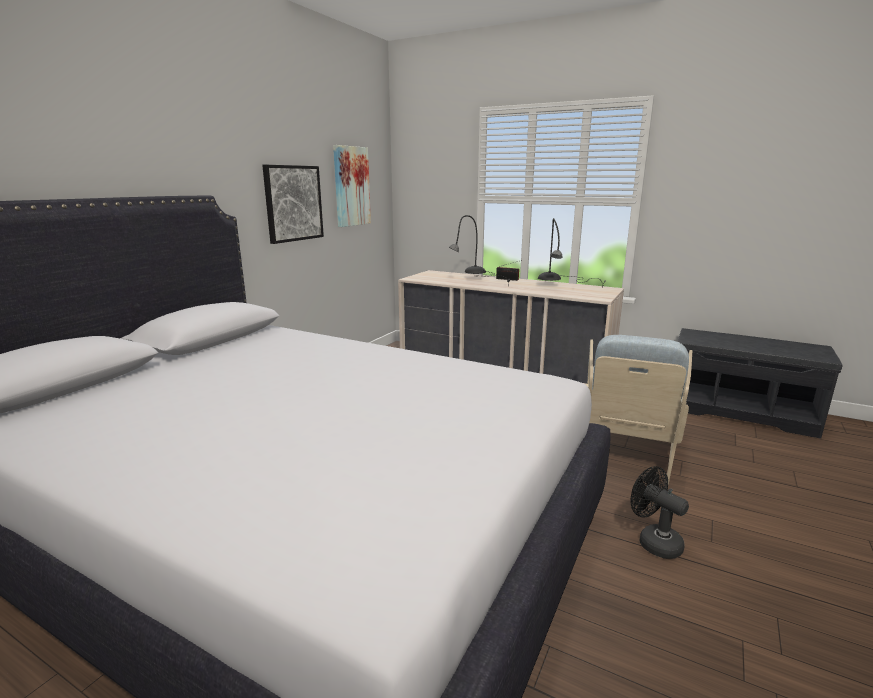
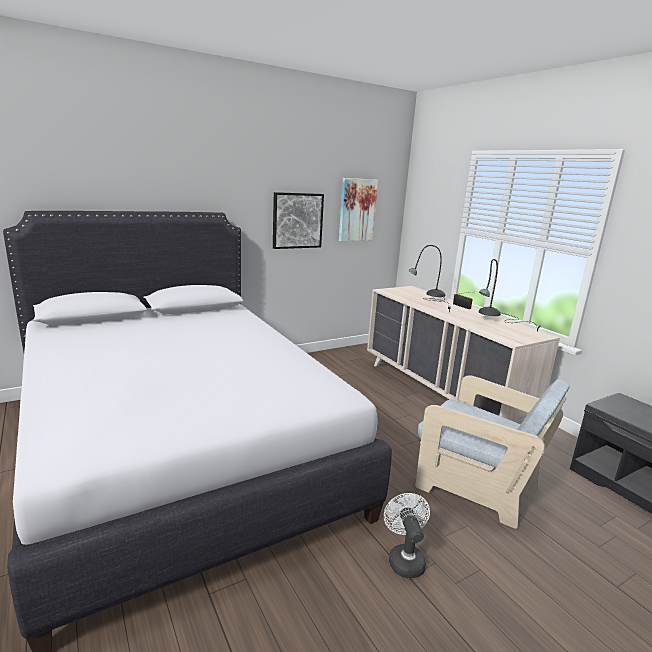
camera: 30 degrees right, 0 degrees up
(626, 450) = (476, 486): beige armchair -> beige armchair turned 105 degrees counterclockwise
(653, 541) = (404, 558): black fan -> white fan

